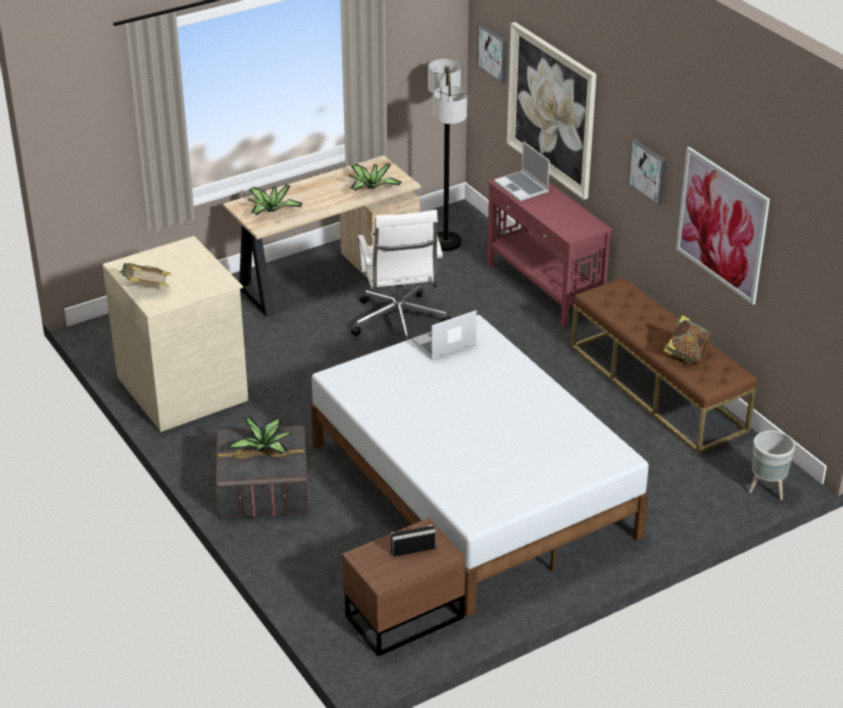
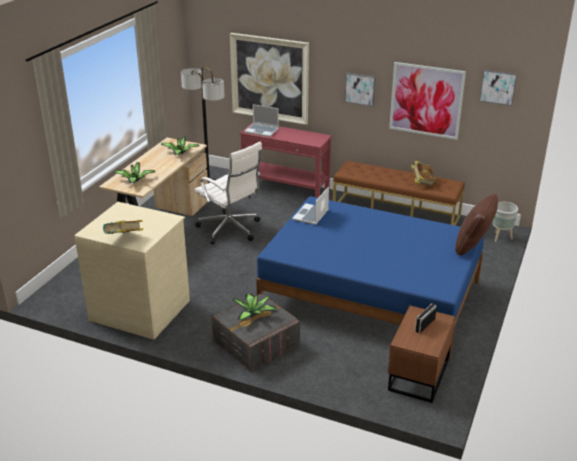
camera: 35 degrees left, 5 degrees down
(472, 490) = (370, 294): white bed -> blue bed
(493, 52) = (212, 59): picture -> picture (498, 87)
(599, 477) = (473, 246): none -> brown pillow

